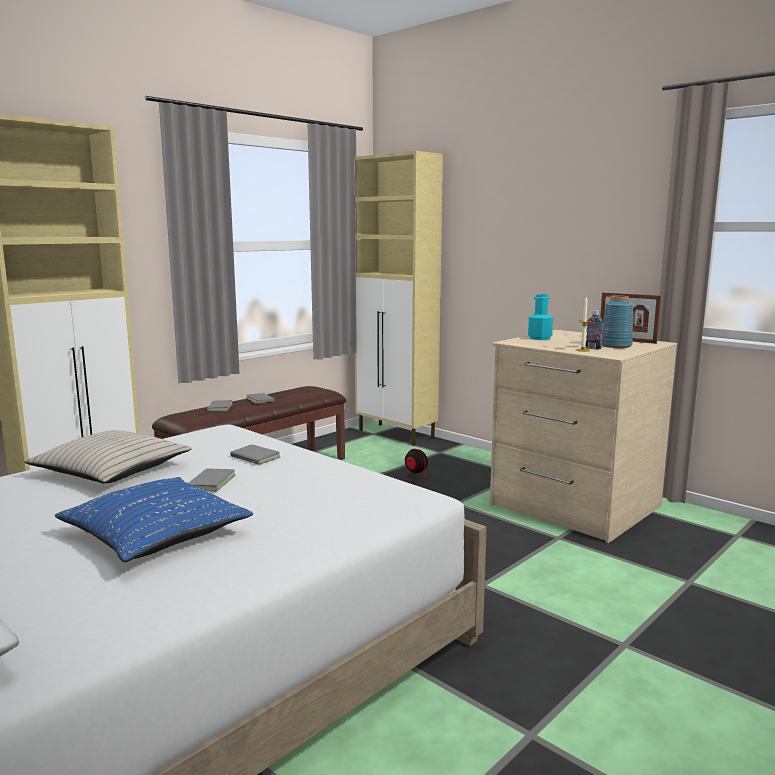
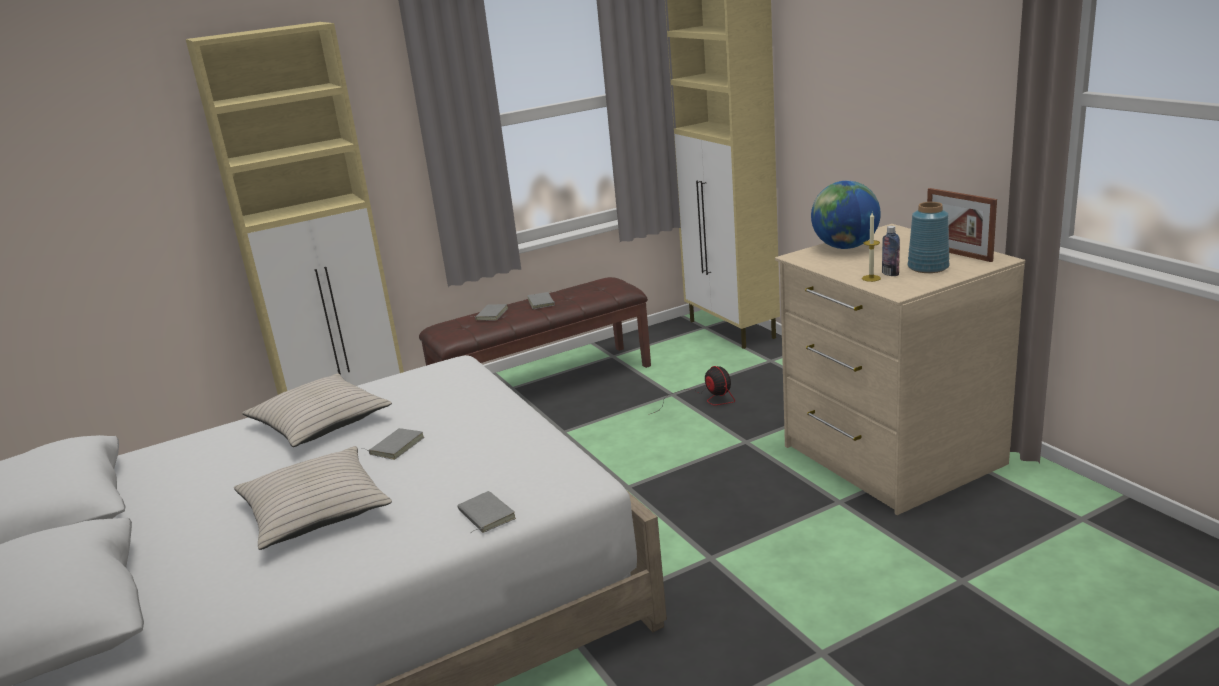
camera: 20 degrees right, 10 degrees up
(156, 534) = (315, 511): blue pillow -> beige pillow
(254, 458) = (457, 412): grey book -> grey book (484, 515)
(539, 338) = (845, 247): turquoise bottle -> globe

